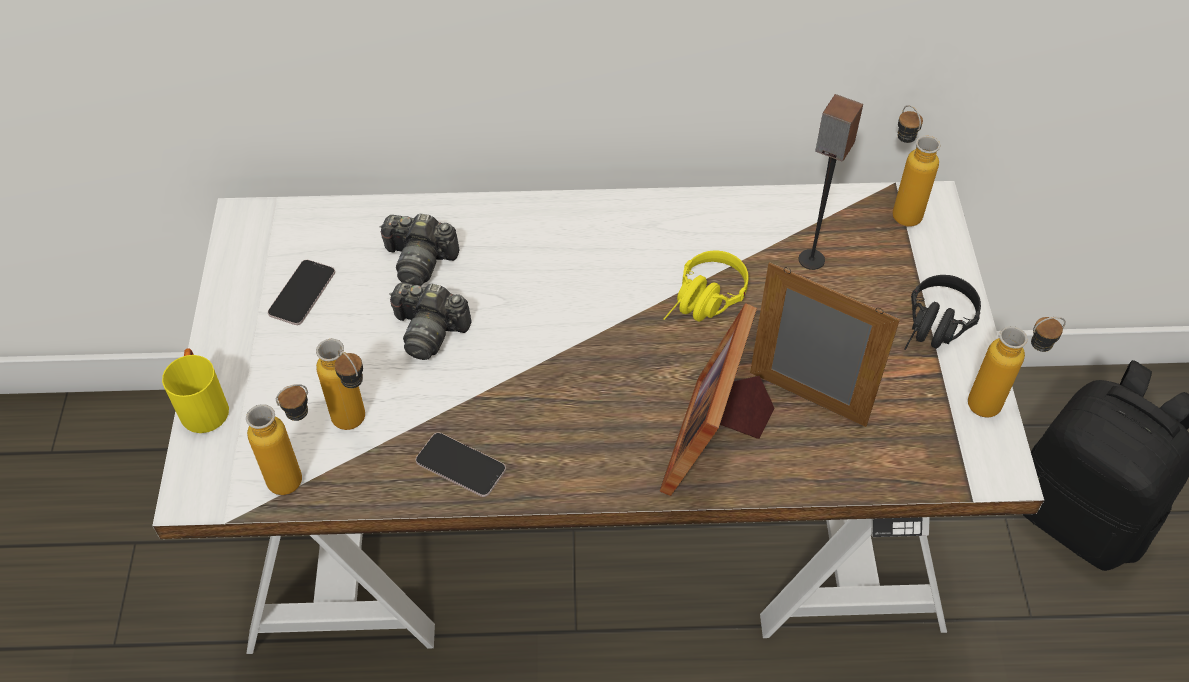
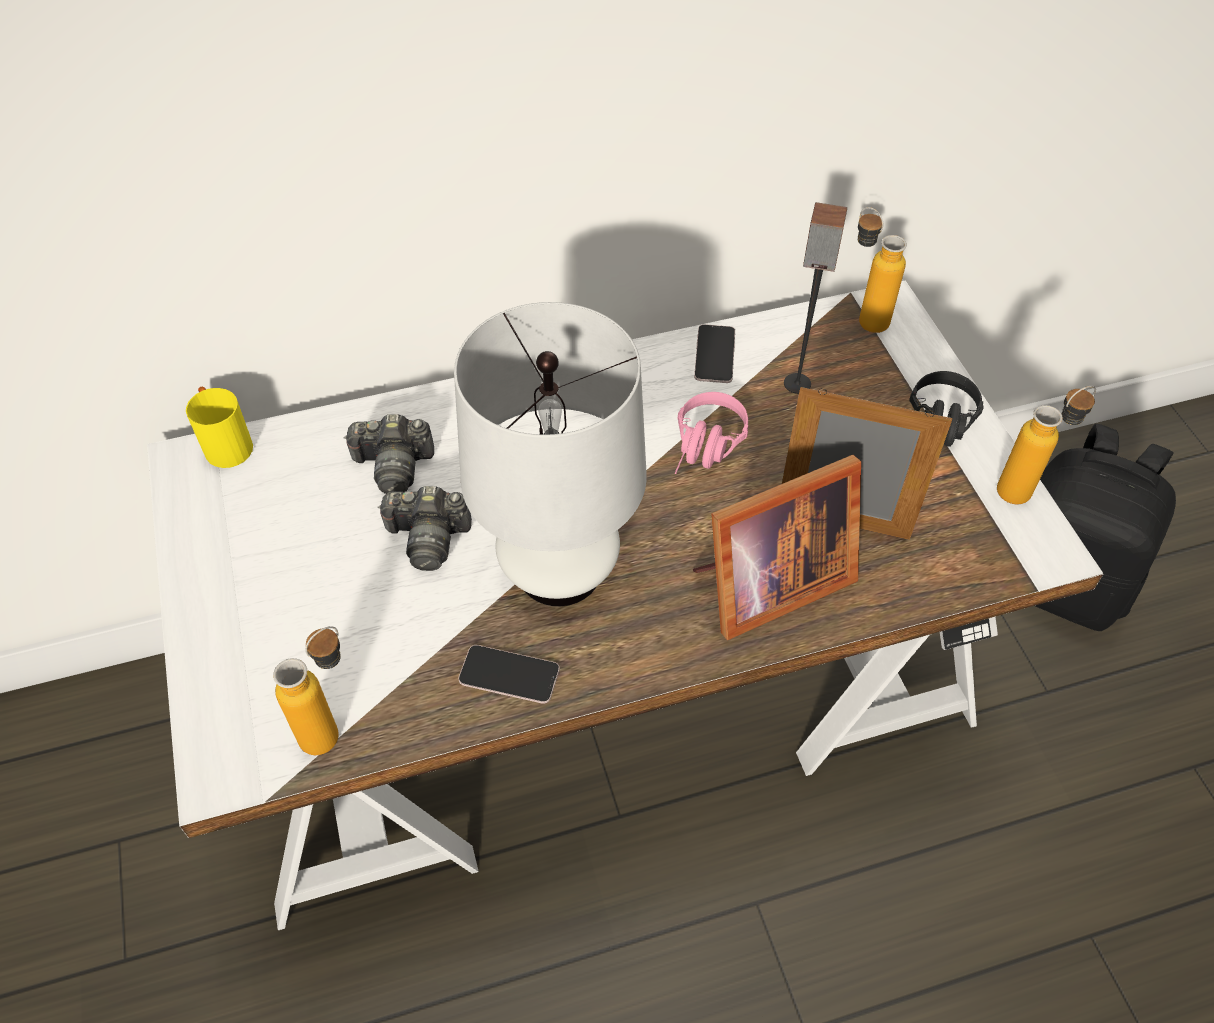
camera: 15 degrees left, 0 degrees up
(204, 405) = (199, 675): yellow mug -> yellow mug (225, 444)
(302, 293) = (274, 527): phone -> phone (714, 354)
(357, 426) = (381, 658): bottle -> none
(533, 384) = (559, 571): none -> white table lamp
(703, 303) = (706, 449): yellow headphones -> pink headphones
(716, 439) = (766, 585): picture frame -> picture frame turned 120 degrees counterclockwise

